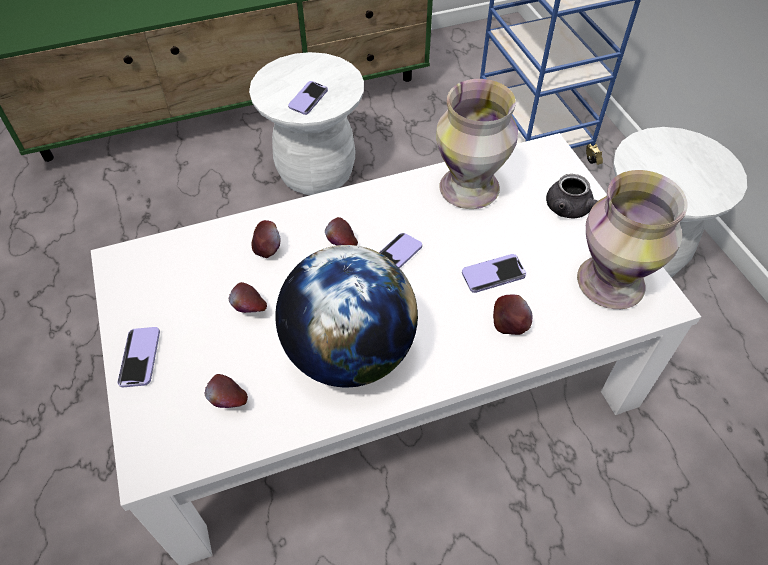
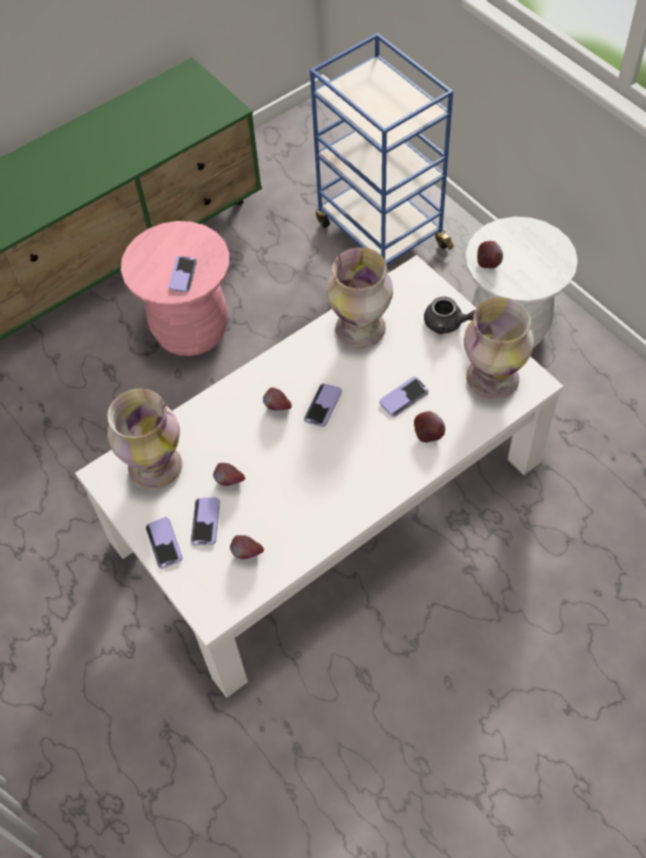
camera: 15 degrees left, 5 degrees up
(176, 268) = (154, 466): none -> vase
(199, 347) = (205, 522): none -> phone
(267, 249) = (220, 429): apple -> apple (488, 262)
(316, 173) = (191, 330): white stool -> pink stool
(350, 353) = (320, 491): globe -> none

